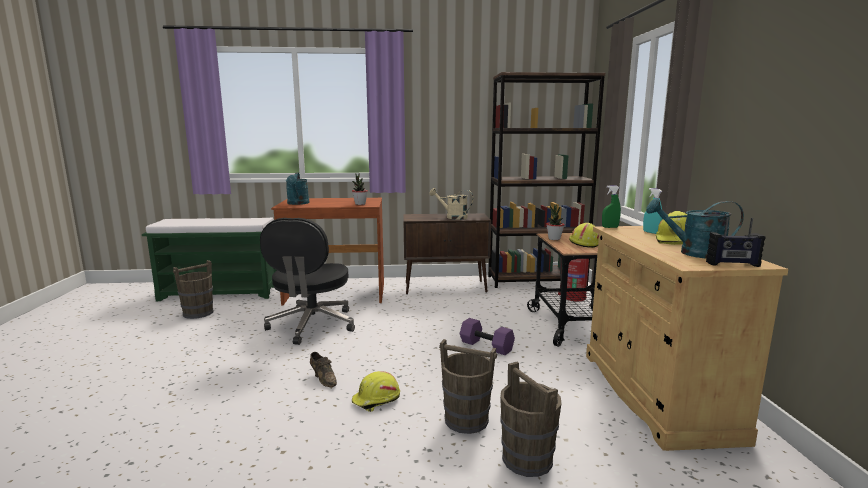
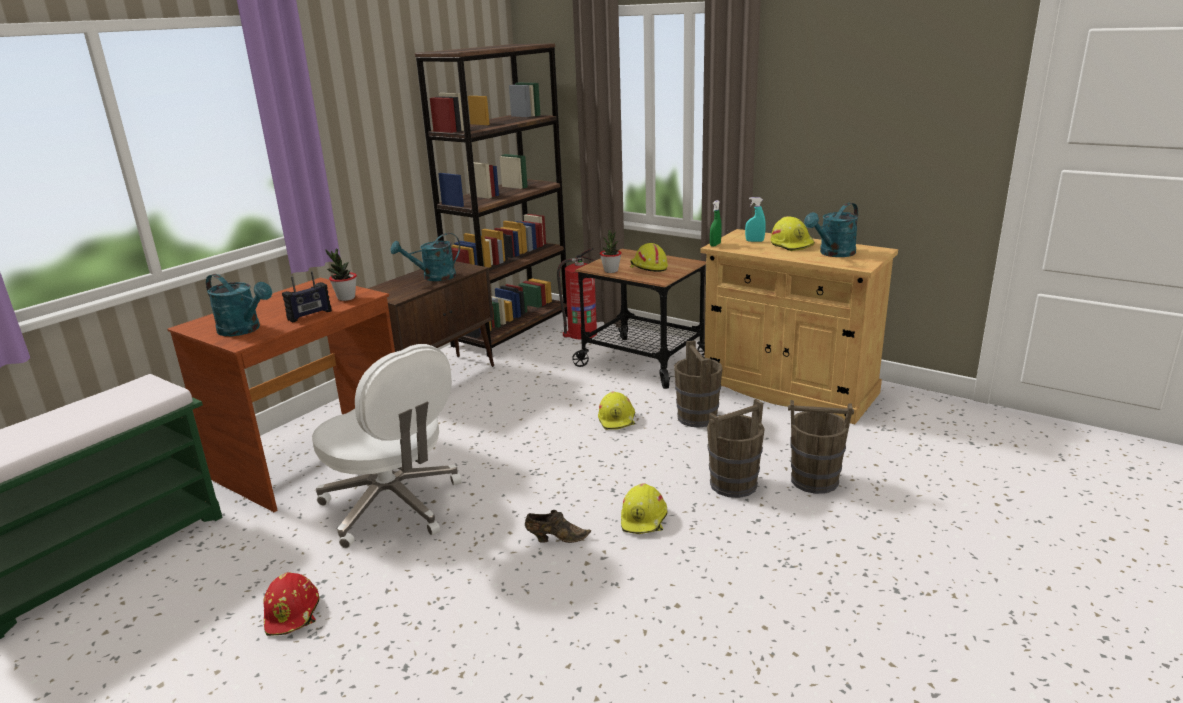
camera: 50 degrees left, 10 degrees up
(198, 313) = (159, 599): brown bucket -> brown bucket (697, 417)
(203, 341) = (293, 613): none -> red hard hat
(312, 325) = (394, 506): black office chair -> white office chair
(452, 217) = (433, 277): beige watering can -> turquoise watering can
(487, 346) = (617, 419): purple dumbbell -> yellow hard hat
(733, 264) = (873, 256): radio -> radio (310, 315)

